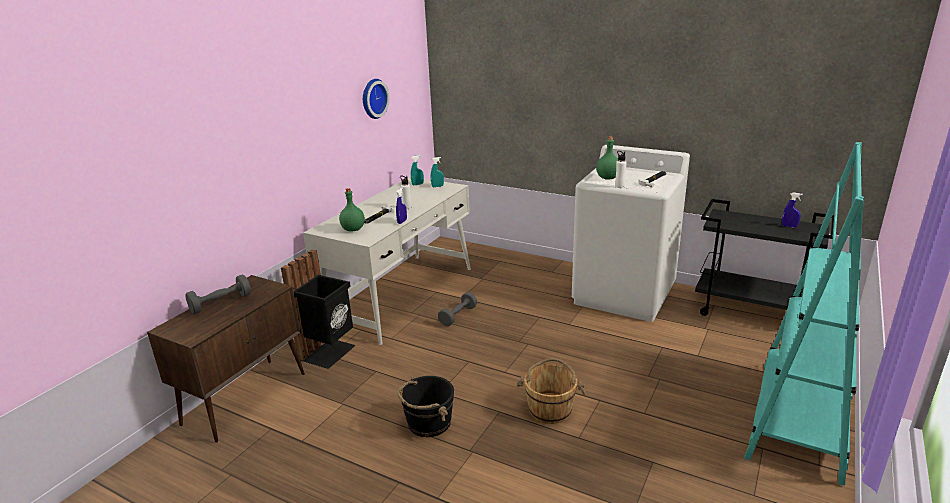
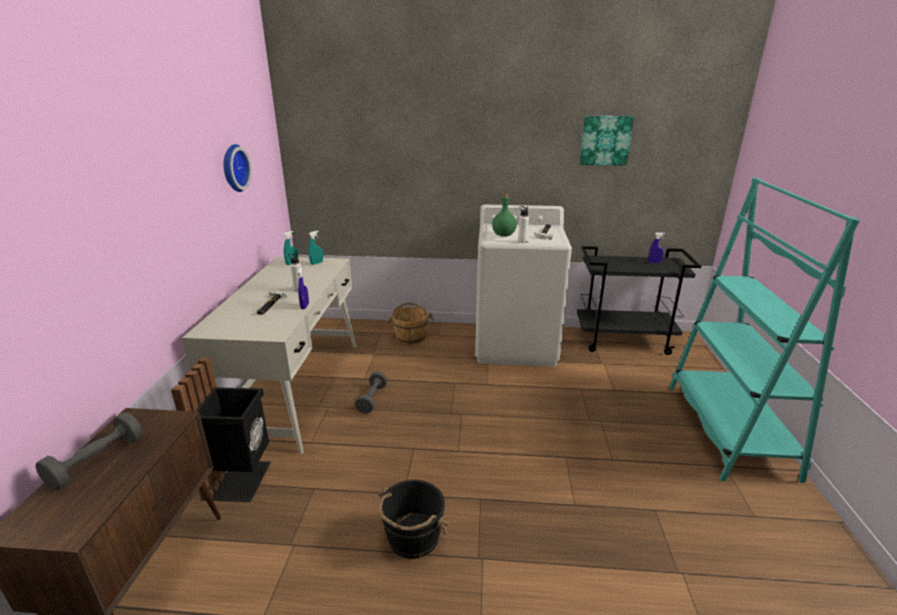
camera: 25 degrees left, 0 degrees up
(352, 229) = (248, 324): green bottle -> none
(550, 409) = (528, 480): brown bucket -> brown bucket (410, 337)
(741, 85) = (605, 140): none -> picture

